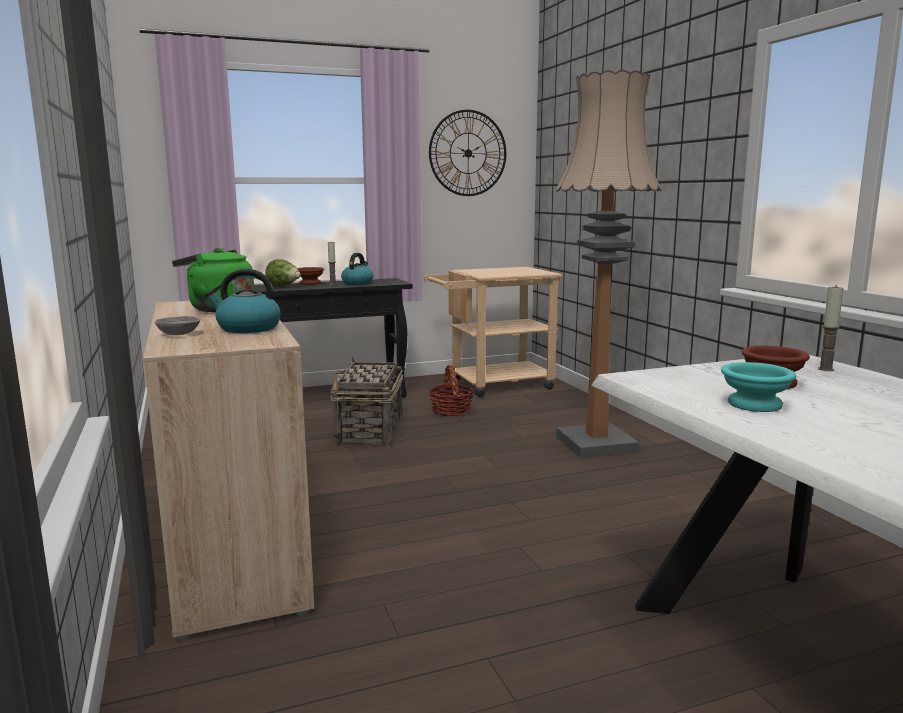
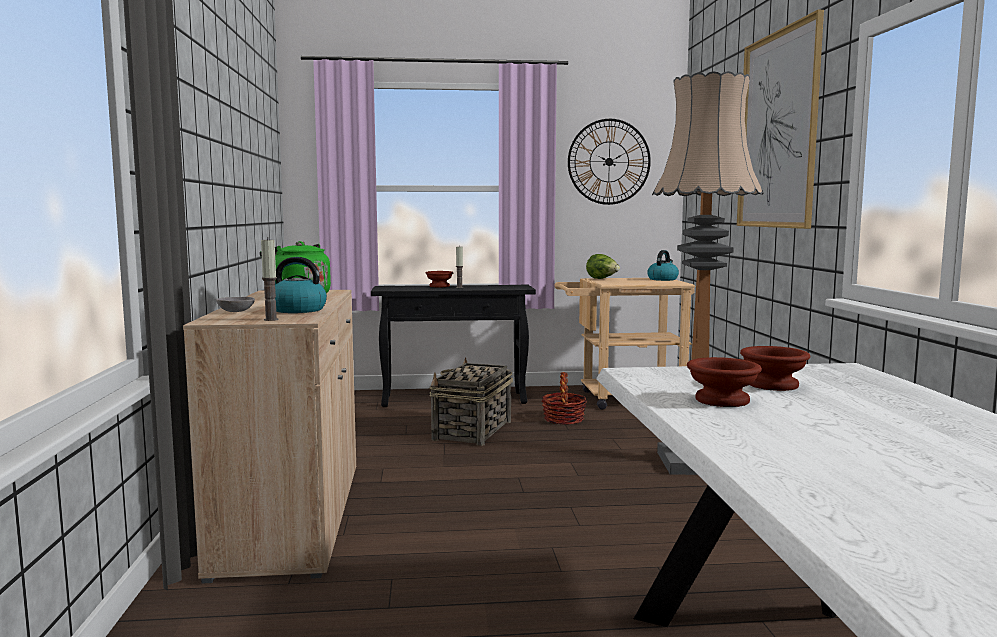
camera: 15 degrees right, 5 degrees down
(284, 286) = (412, 288): lettuce -> lettuce (602, 279)
(357, 283) = (484, 287): kettle -> kettle (662, 279)
(655, 128) = (777, 130): none -> picture
(752, 404) = (719, 400): turquoise bowl -> brown bowl
(825, 369) = (856, 377): candle -> candle (271, 319)

